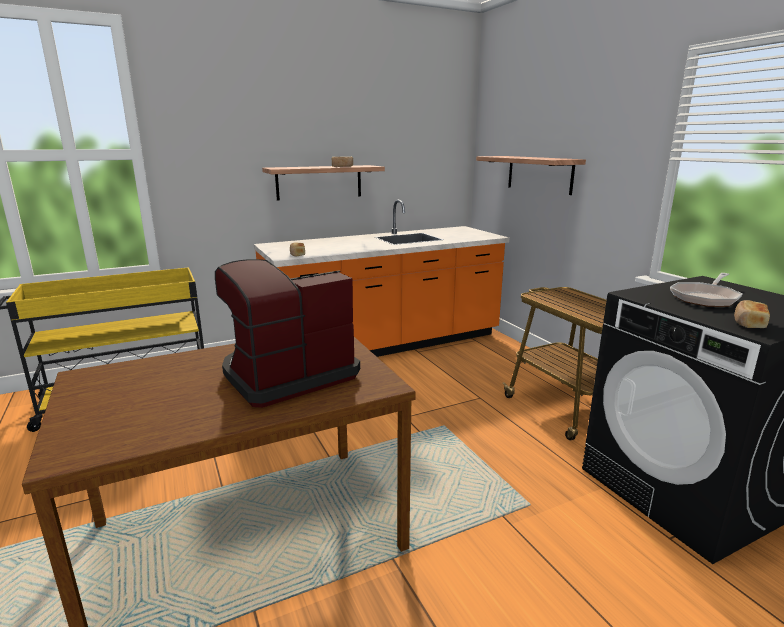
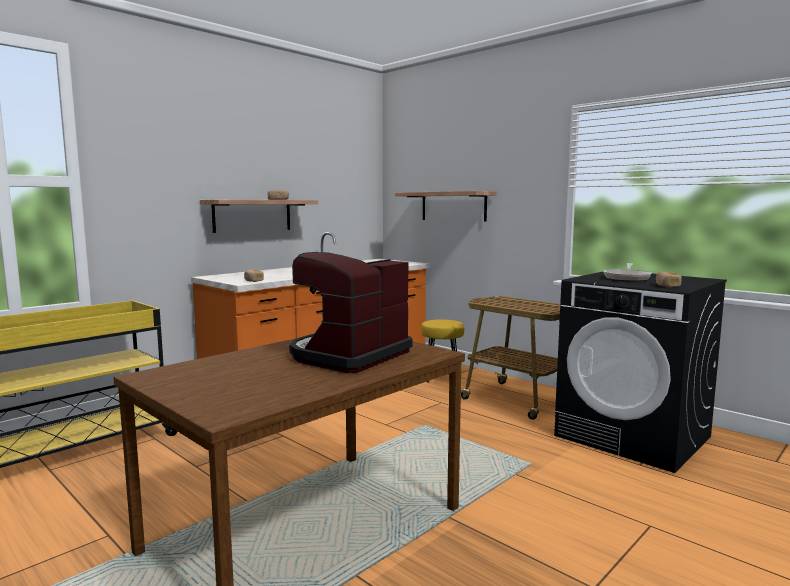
camera: 20 degrees left, 10 degrees down
(501, 364) = (442, 377): none -> yellow stool

